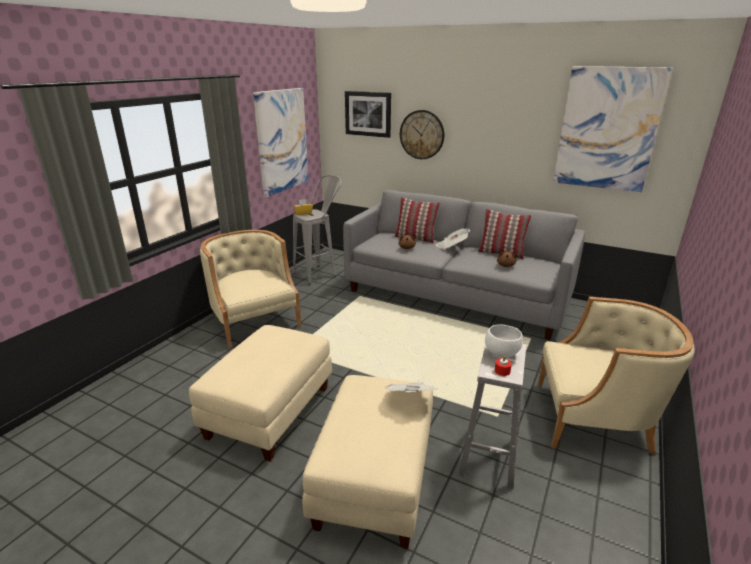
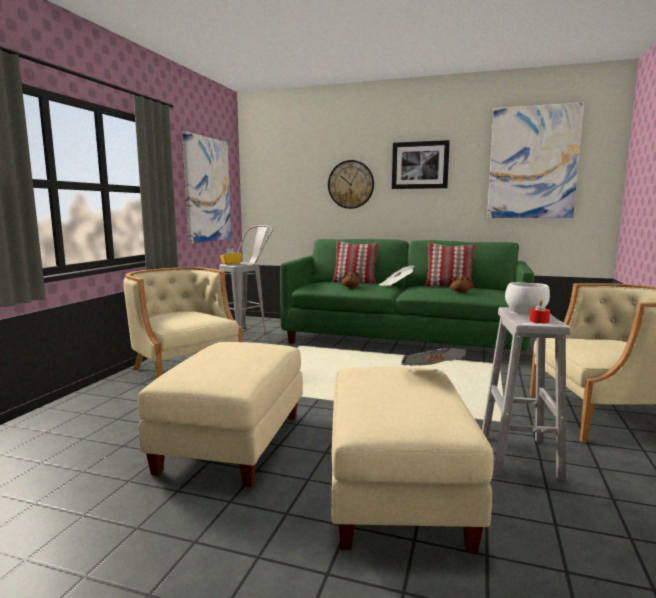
camera: 10 degrees left, 15 degrees down
(368, 114) = (293, 169): picture -> picture (420, 165)
(455, 295) = (402, 340): grey sofa -> green sofa

